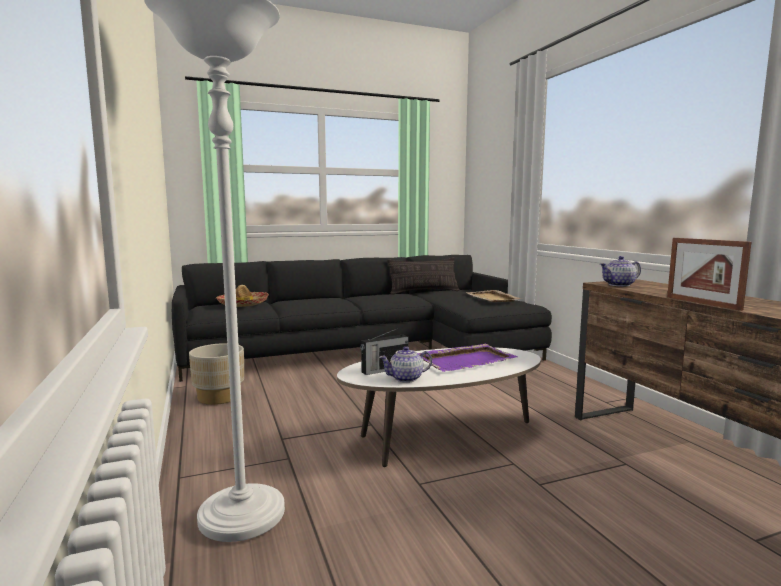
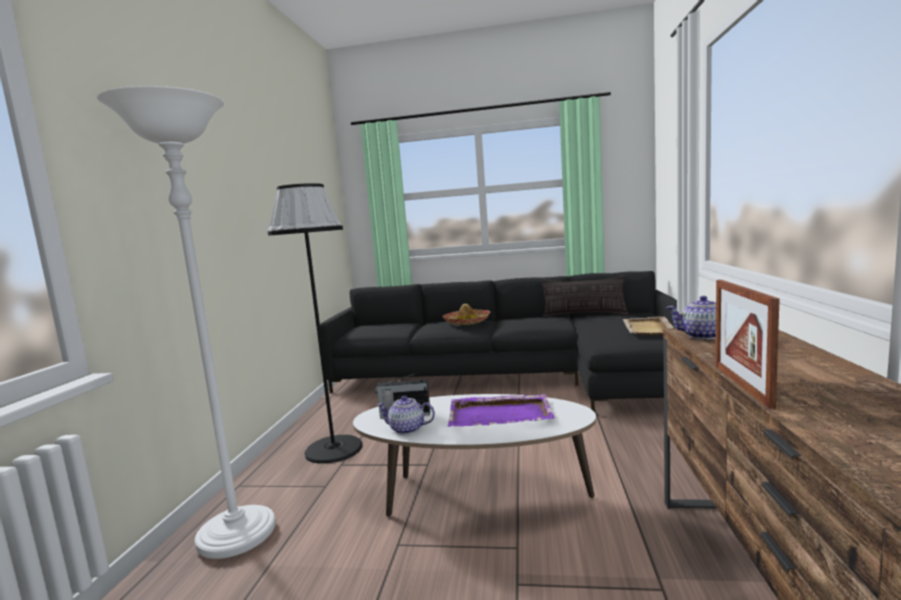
camera: 30 degrees right, 0 degrees up
(219, 397) = (341, 412): beige planter -> none
(243, 304) = (389, 326): hat -> hat (466, 322)
(254, 428) = (333, 449): none -> black floor lamp

